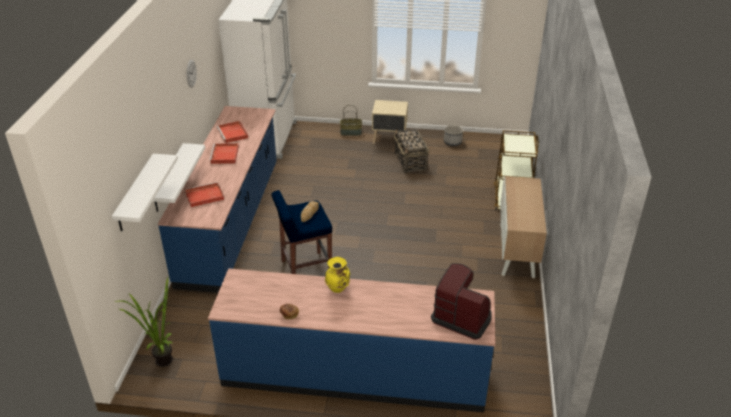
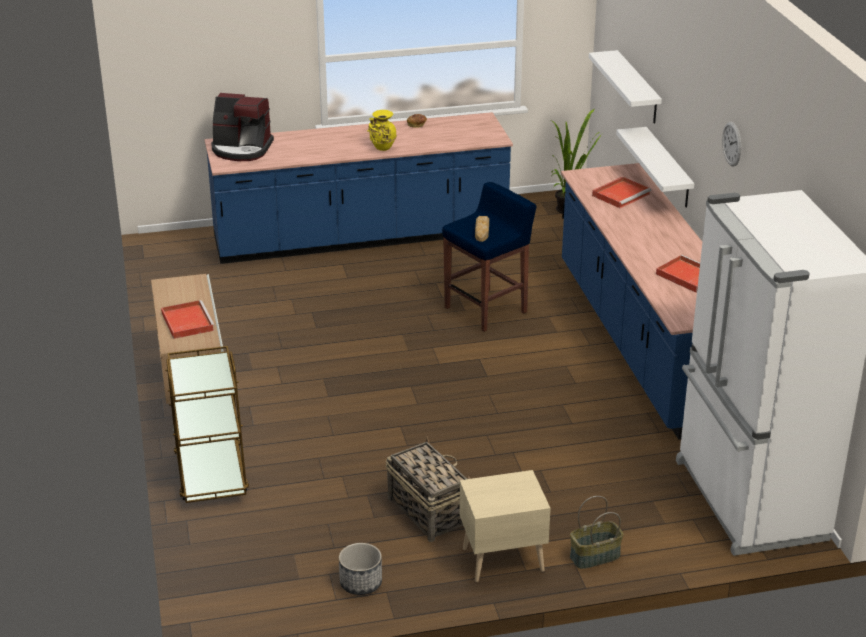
camera: 160 degrees right, 5 degrees down
(224, 155) = (658, 244): red tray -> red tray (187, 321)

